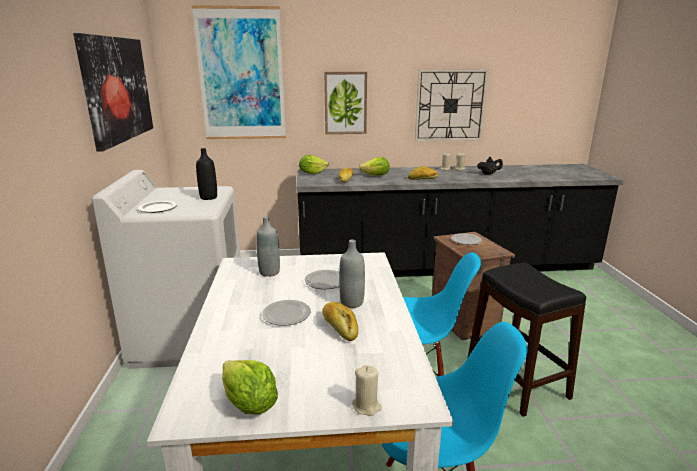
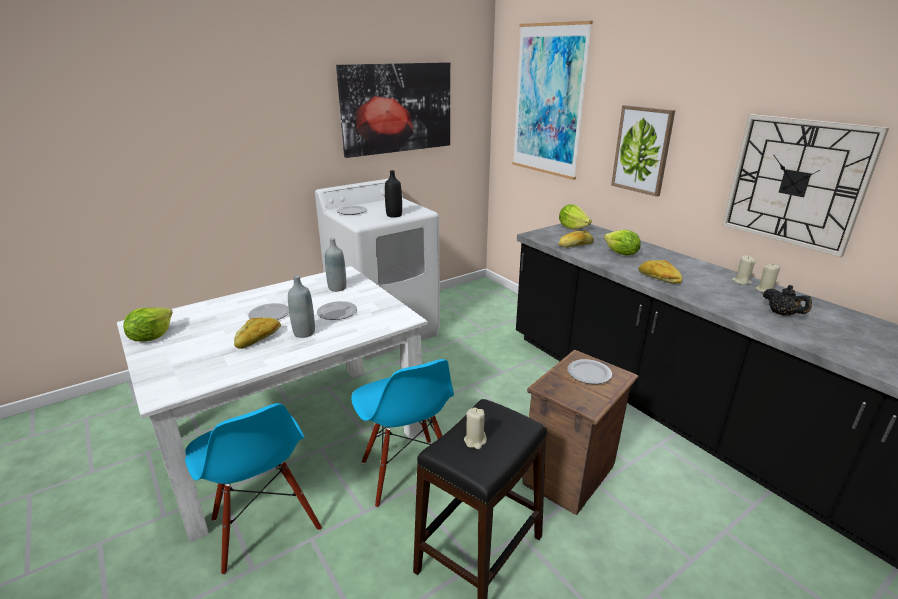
camera: 60 degrees right, 5 degrees up
(366, 406) = (154, 375): beige candle -> beige candle (475, 441)

